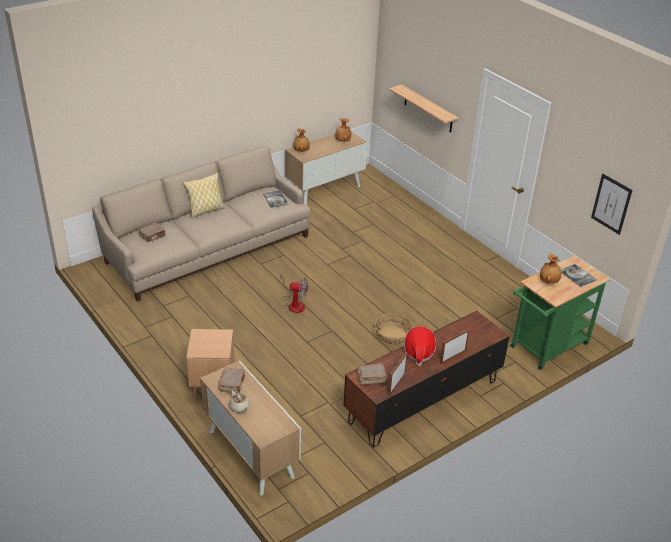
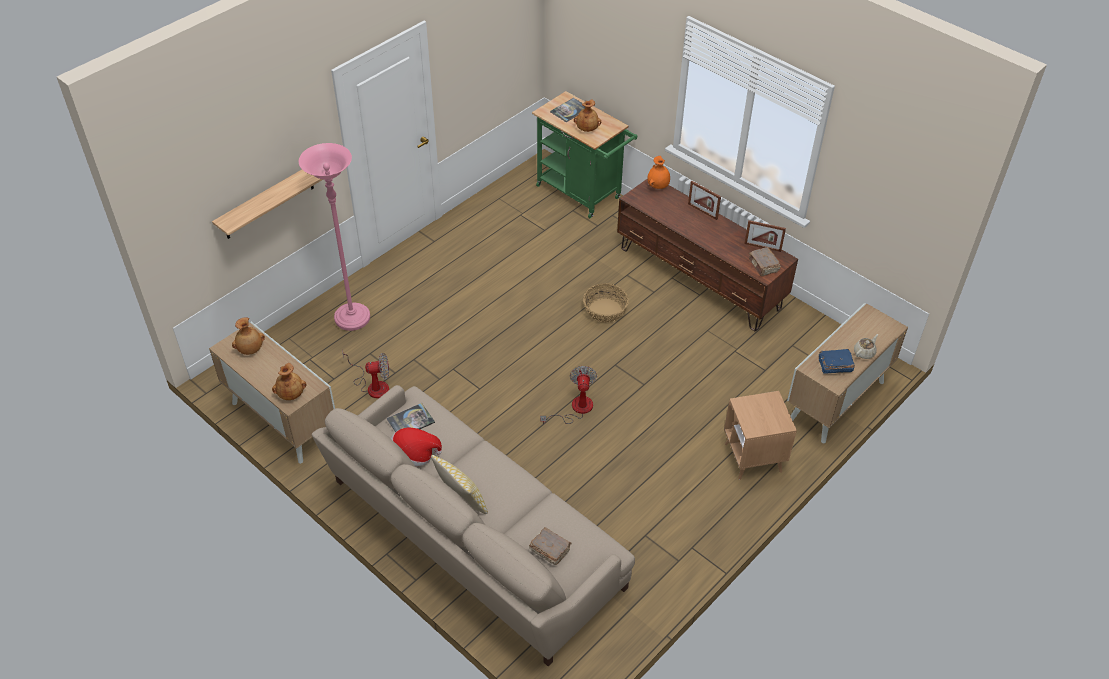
camera: 100 degrees left, 10 degrees up
(232, 384) = (834, 366): brown book -> blue book
(343, 223) = (373, 385): none -> fan
(408, 219) = (352, 318): none -> pink floor lamp
(418, 352) = (707, 235): hat -> hat (414, 455)
(492, 336) = (658, 186): none -> orange vase
(611, 204) = (512, 44): picture -> none

